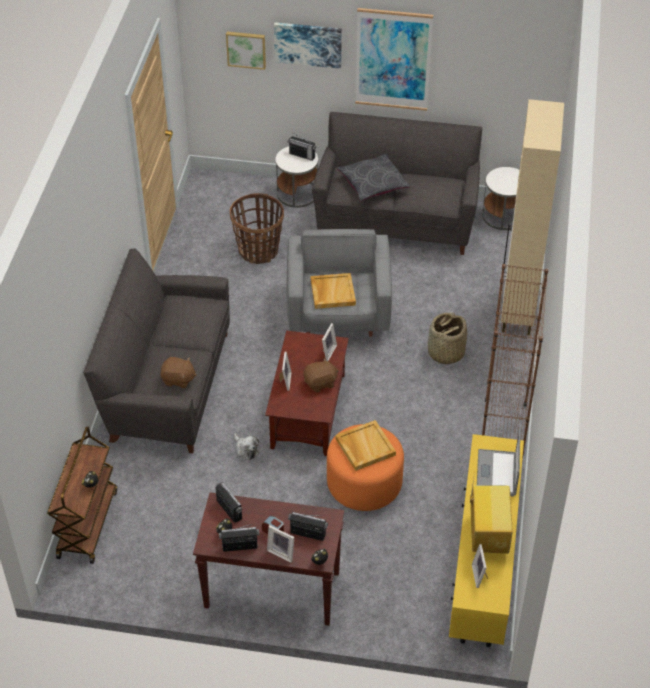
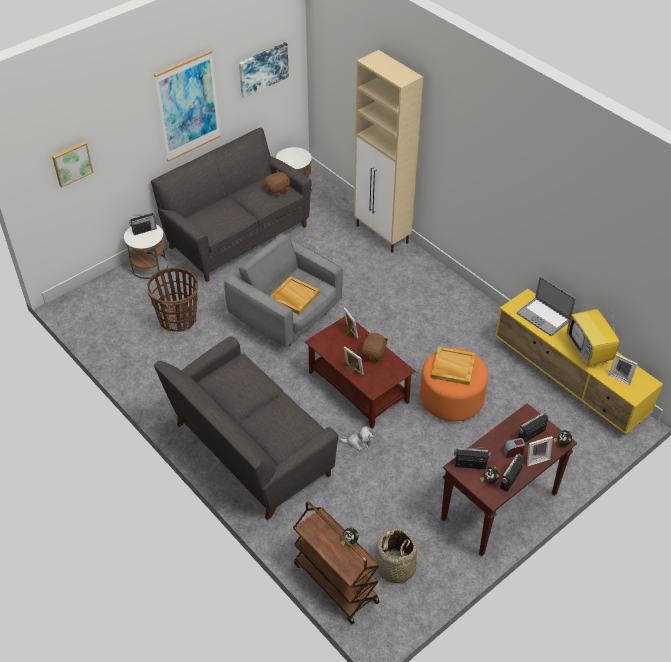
camera: 50 degrees left, 0 degrees up
(178, 380) = (296, 425): brown plush toy -> brown plush toy (277, 190)
(308, 44) = (121, 129): picture -> picture (263, 69)
(373, 183) = (226, 212): grey pillow -> none
(445, 352) = (380, 288): basket -> basket (395, 568)
(487, 534) = (589, 353): television -> television turned 150 degrees counterclockwise
(502, 435) = (477, 307): brown bookcase -> none

